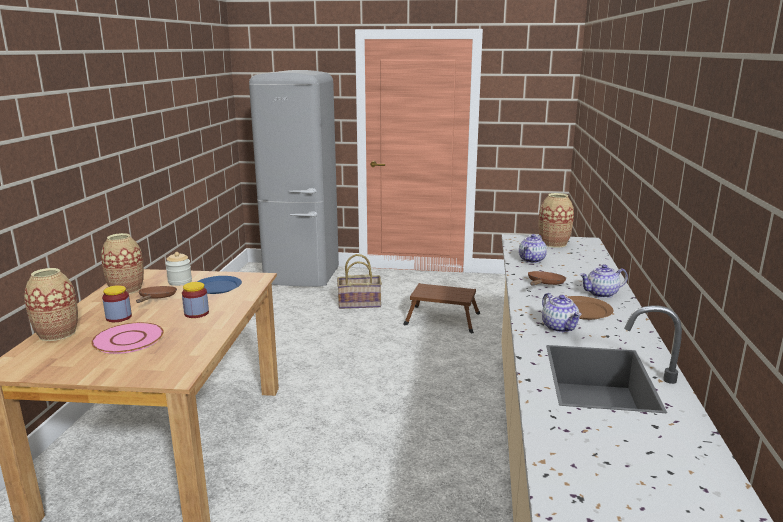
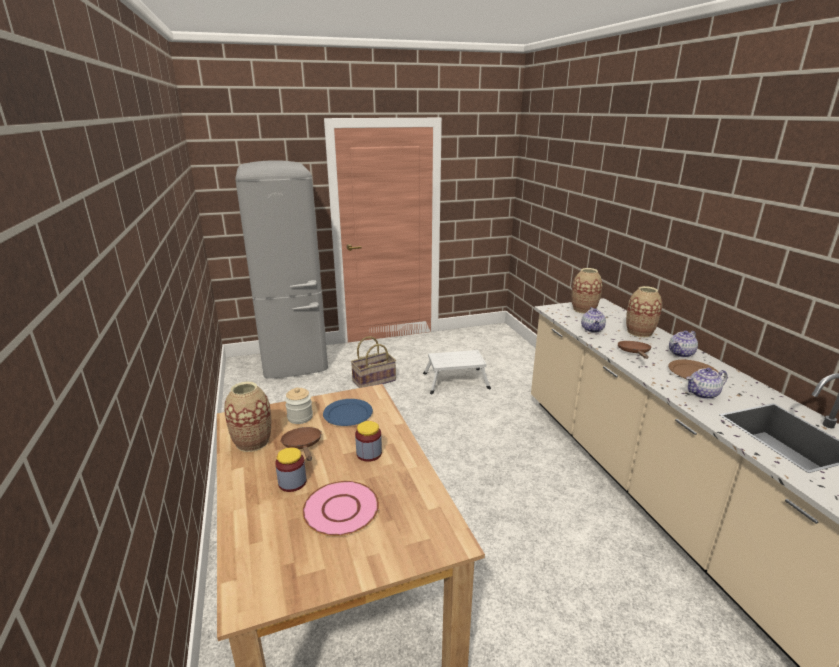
camera: 25 degrees left, 5 degrees up
(57, 333) = (248, 527): vase -> vase (639, 332)
(442, 319) = (455, 381): brown step ladder -> white step ladder
(560, 327) = (703, 394): teapot -> teapot turned 120 degrees clockwise

